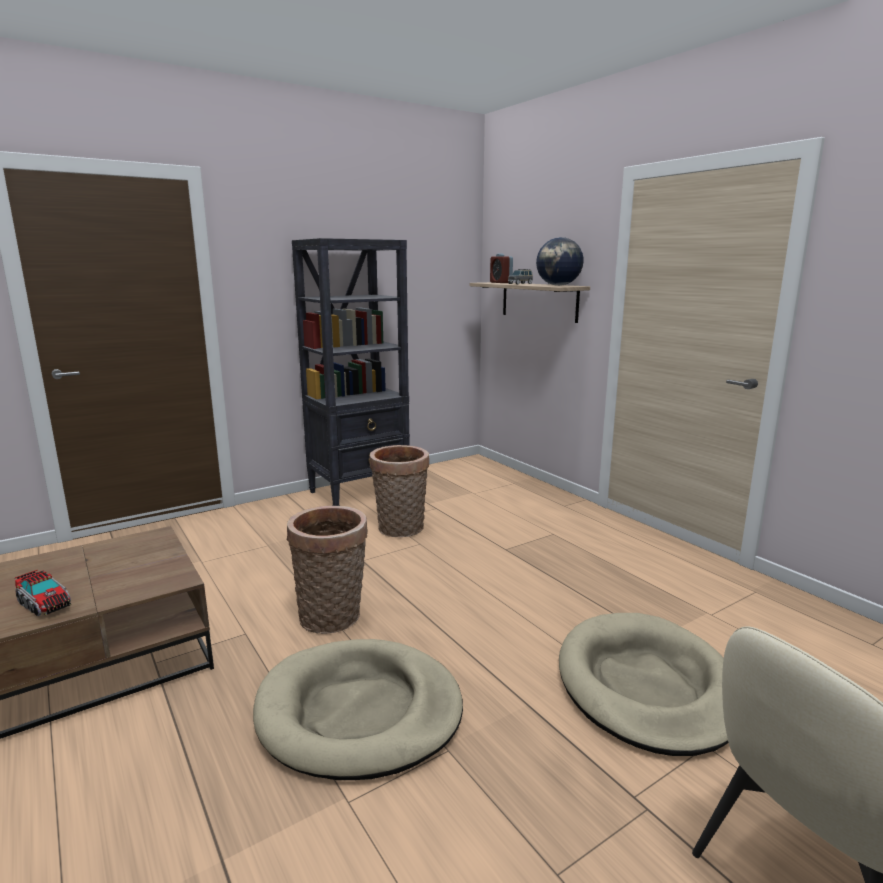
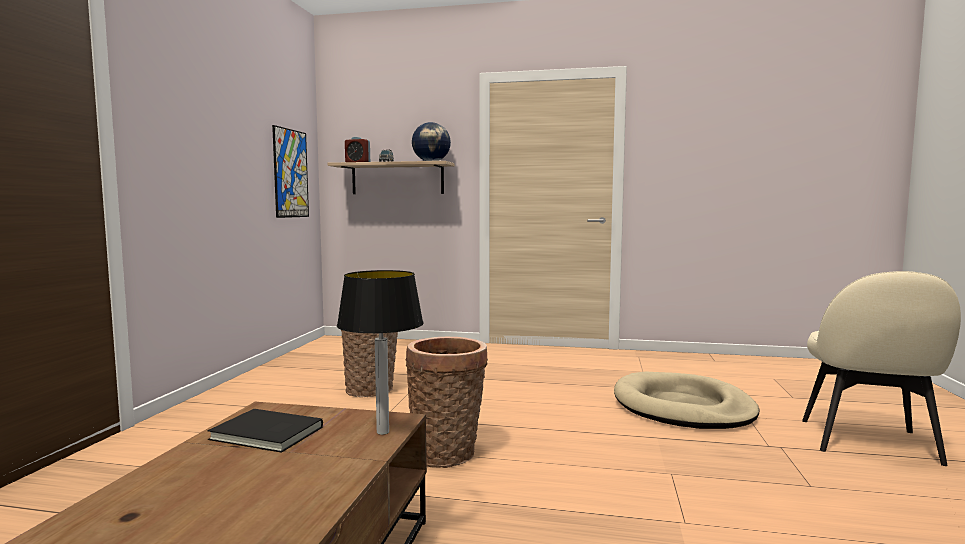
camera: 45 degrees left, 10 degrees down
(44, 603) = (303, 481): toy truck -> none
(112, 557) = (266, 434): none -> black book
(149, 587) = (383, 432): none -> table lamp
(359, 712) = (589, 485): beige dog bed -> none
(360, 493) = (271, 380): black bookcase -> none
(433, 295) = (290, 173): none -> picture

